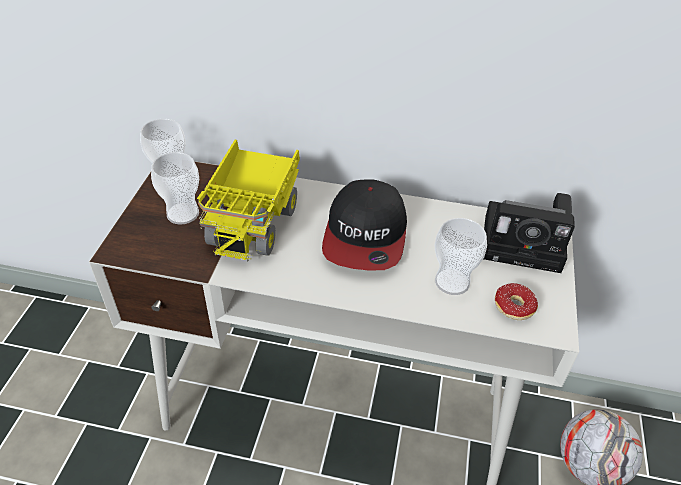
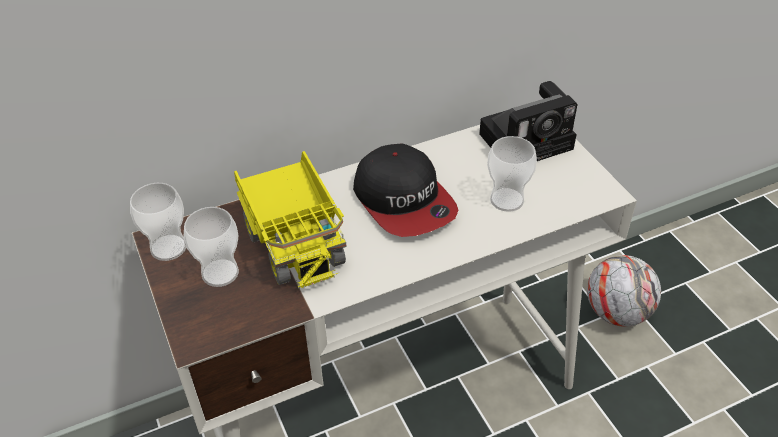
camera: 35 degrees left, 0 degrees up
(509, 310) = (566, 198): donut -> none

